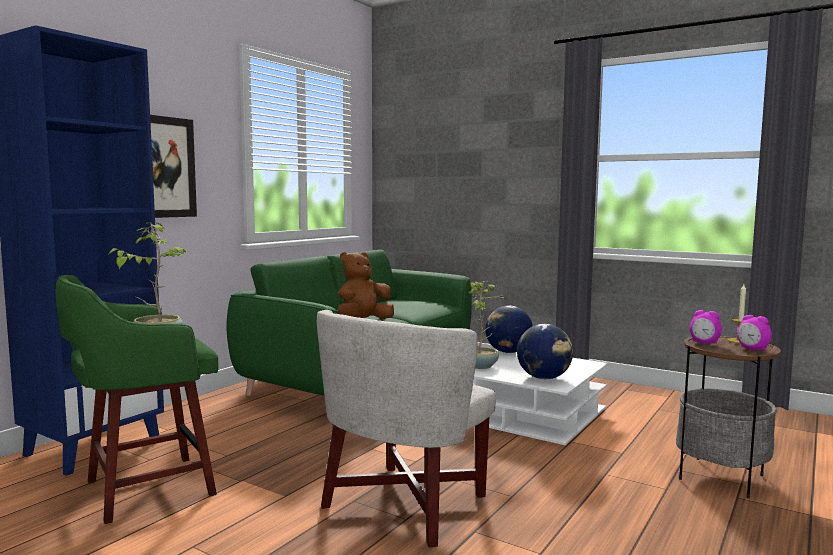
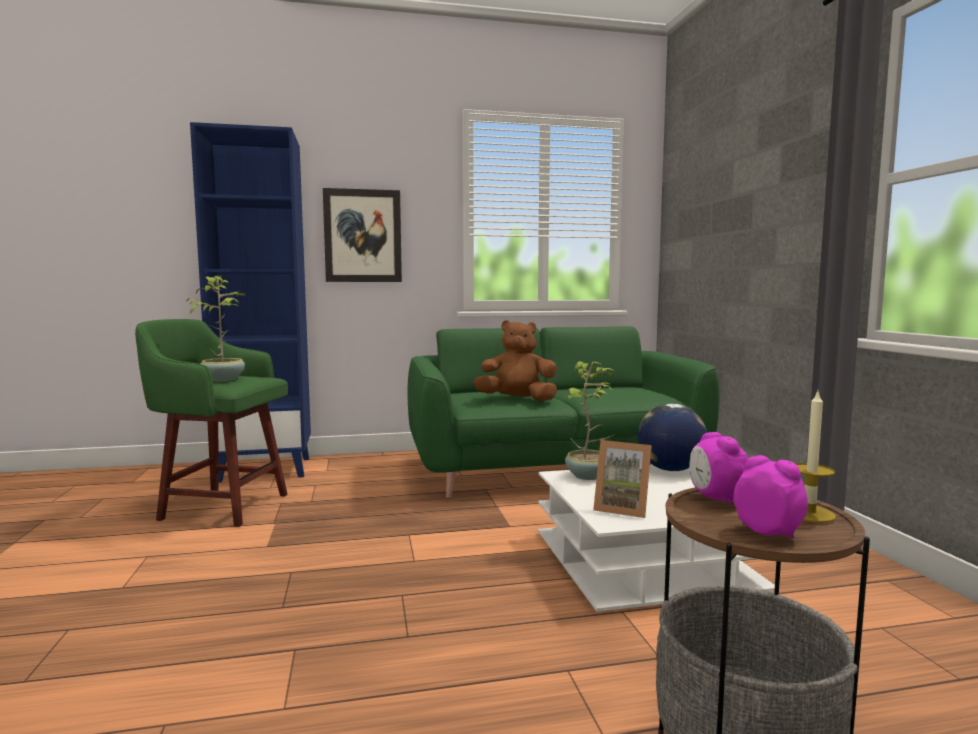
camera: 45 degrees right, 0 degrees up
(405, 503) = (314, 593): white armchair -> none
(544, 378) = (622, 508): globe -> picture frame
(752, 349) = (768, 531): alarm clock -> alarm clock turned 135 degrees clockwise

